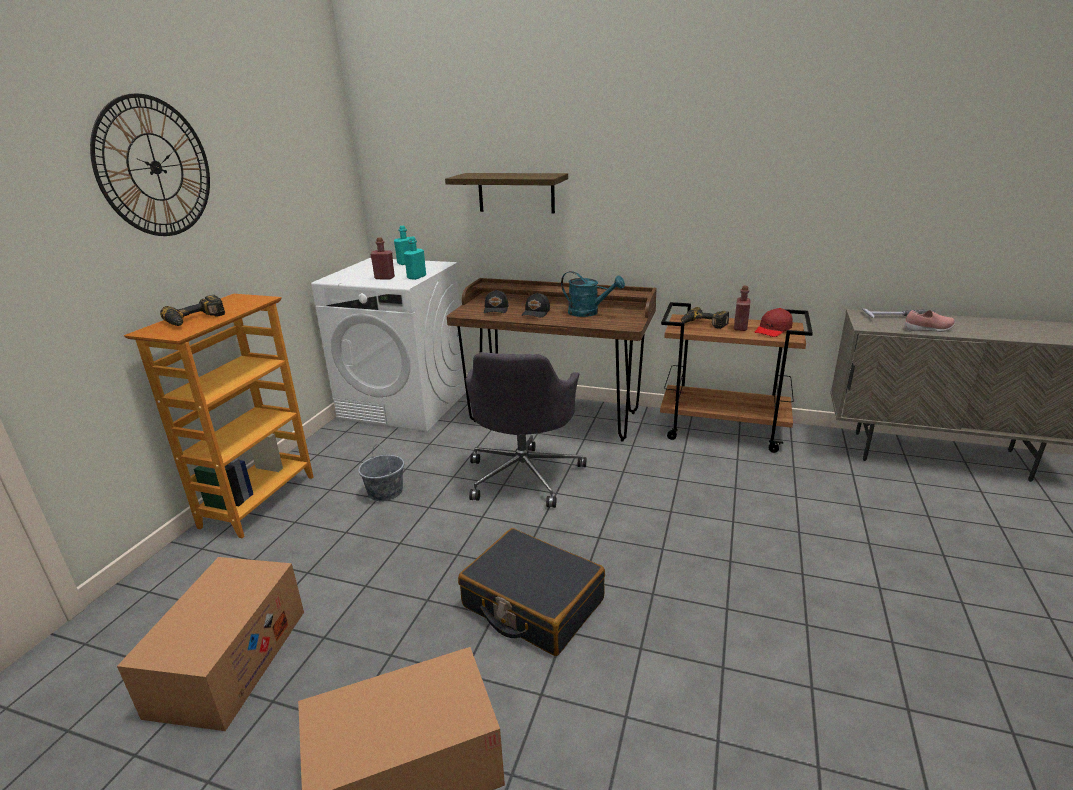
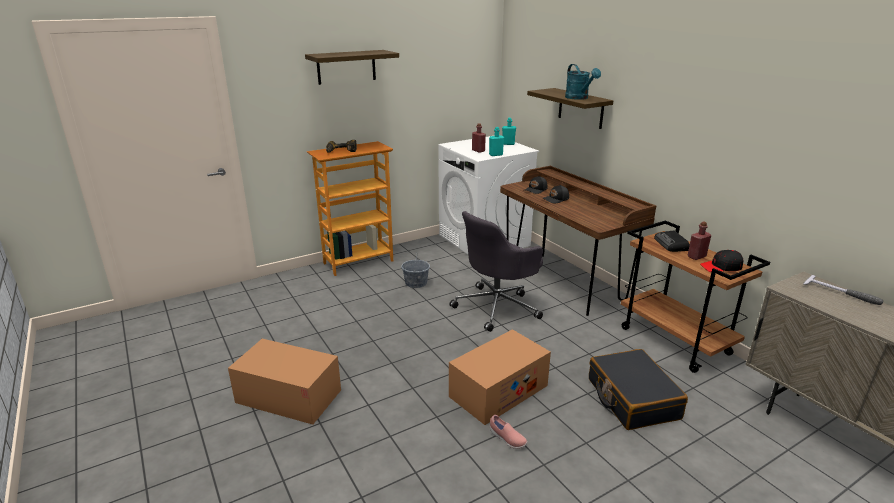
camera: 40 degrees right, 0 degrees up
(155, 167) = (346, 67): wall clock -> shelf
(229, 661) = (279, 322): cardboard box -> cardboard box (498, 391)
(532, 603) = (414, 368): black suitcase -> black suitcase (632, 398)
(589, 313) = (590, 210): turquoise watering can -> turquoise watering can (579, 98)
(703, 324) = (671, 245): power drill -> radio
(773, 330) = (721, 267): red cap -> black cap
(928, 329) = (842, 311): pink shoe -> pink shoe (507, 439)

